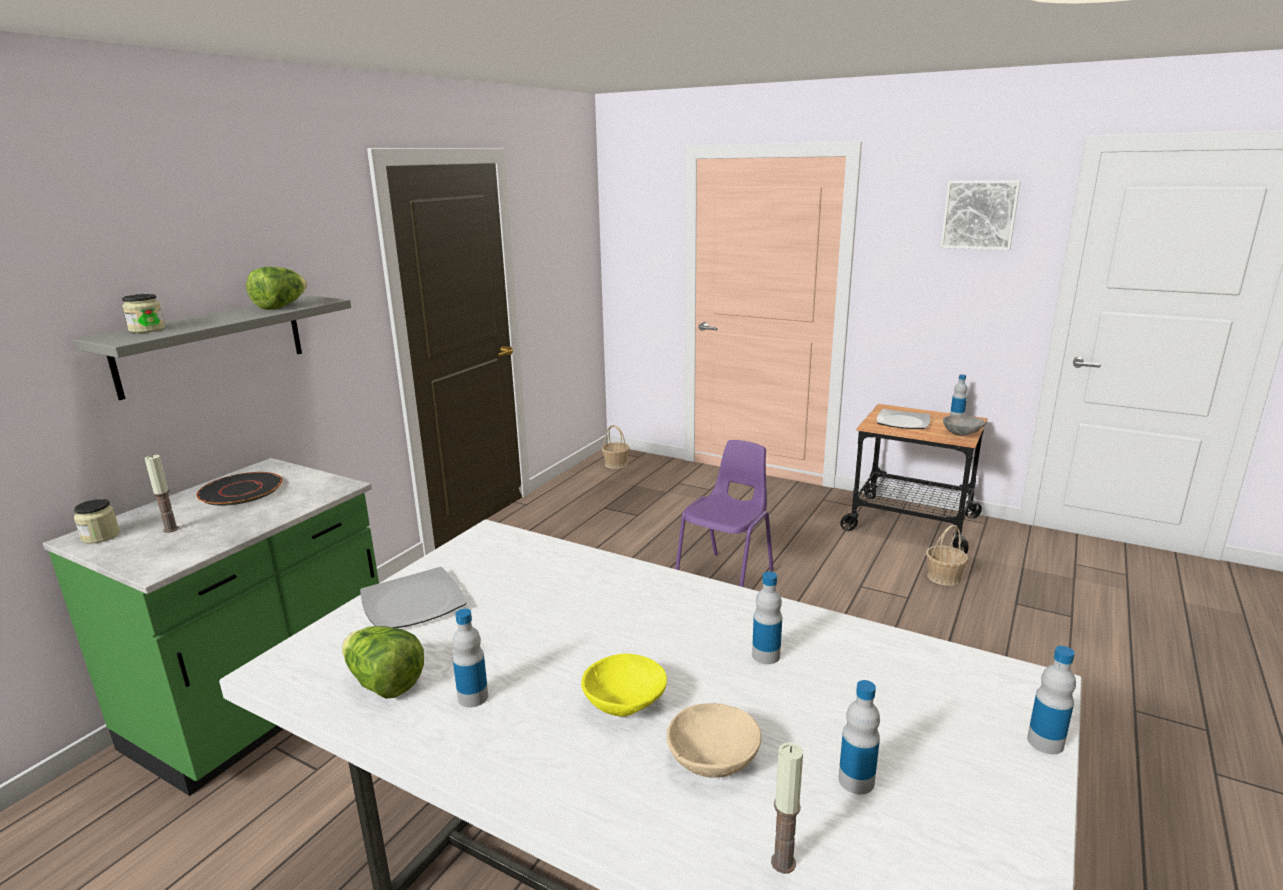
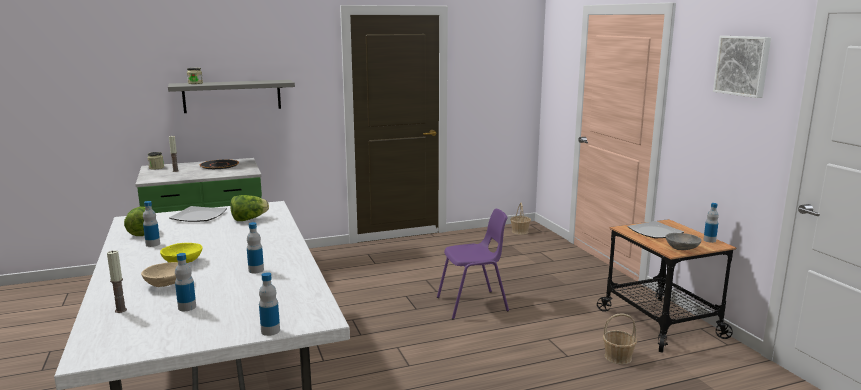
camera: 40 degrees right, 5 degrees down
(281, 306) = (261, 82): lettuce -> lettuce (249, 219)

